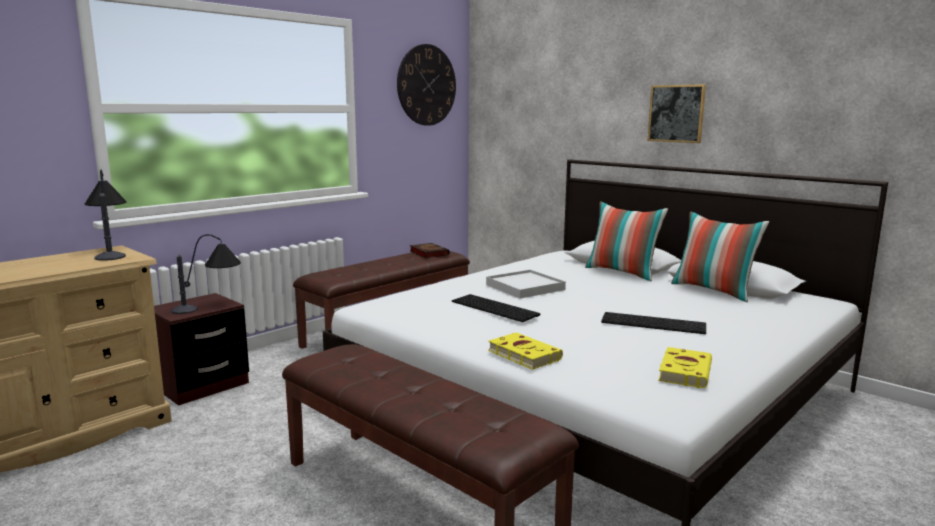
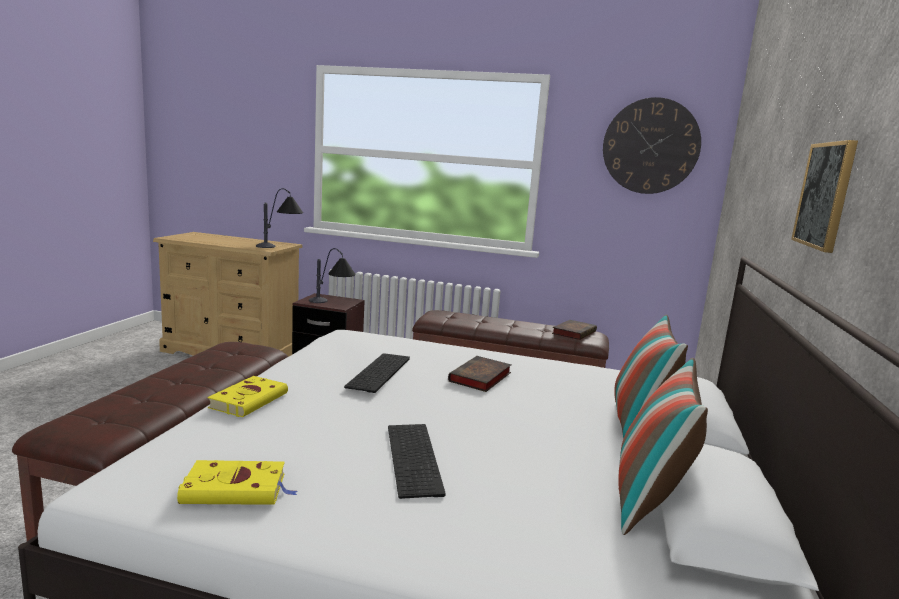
camera: 60 degrees right, 0 degrees up
(525, 287) = (480, 378): white tray -> book

